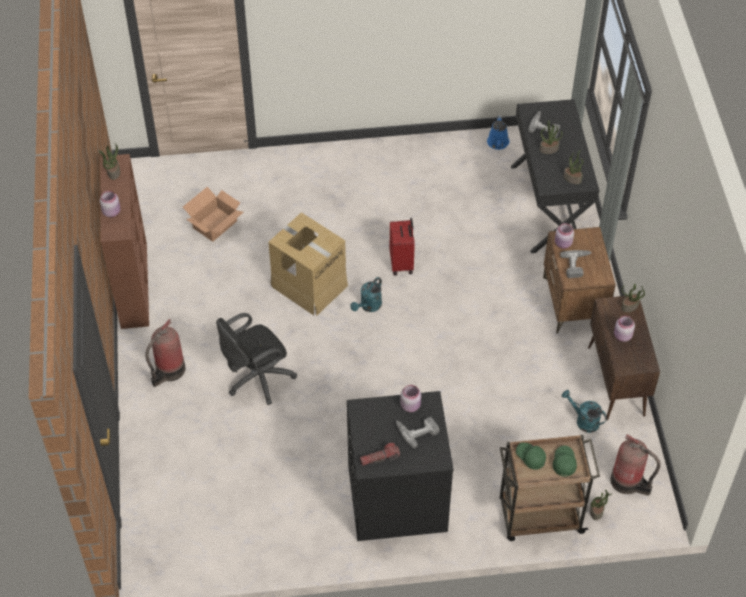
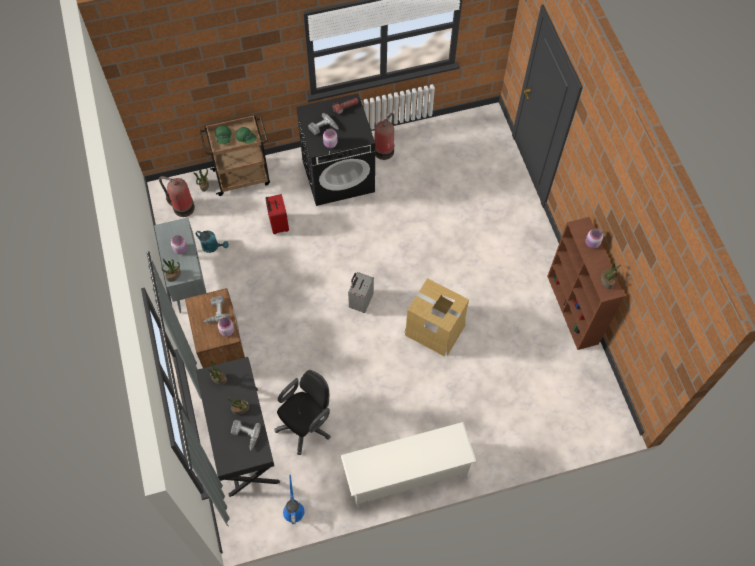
camera: 170 degrees right, 10 degrees up
(169, 371) = (519, 243): fire extinguisher -> fire extinguisher (384, 150)
(214, 224) = (528, 376): cardboard box -> none
(256, 379) = (454, 245): black office chair -> black office chair (307, 424)
(368, 306) = (383, 317): turquoise watering can -> none
(375, 157) = (406, 474): none -> white shoe rack
(394, 327) = (360, 302): none -> grey suitcase
(402, 263) = (363, 361): red suitcase -> red suitcase (278, 225)
(616, 382) = (188, 280): brown cabinet -> grey cabinet

